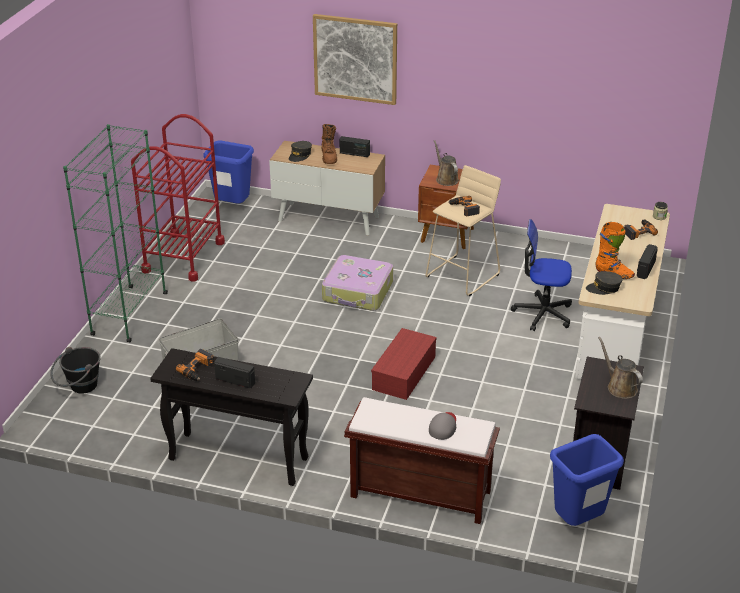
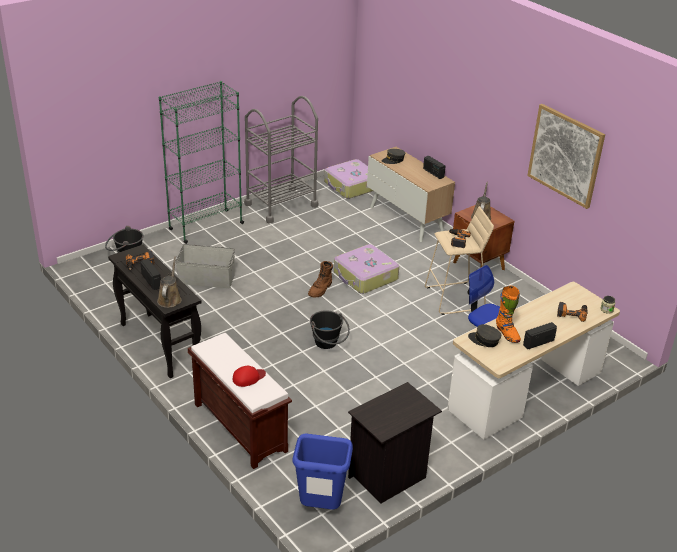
camera: 35 degrees right, 0 degrees up
(183, 257) = (281, 205): red cart -> grey cart
(233, 207) = (351, 186): blue trash can -> suitcase
(329, 157) = (412, 168): brown boot -> brown boot (320, 290)
(355, 59) = (447, 94): picture -> picture (565, 155)
(404, 374) = (328, 345): red storage box -> black bucket
(443, 427) = (248, 377): grey cap -> red cap
(619, 387) = (401, 415): brown watering can -> brown watering can (169, 298)

